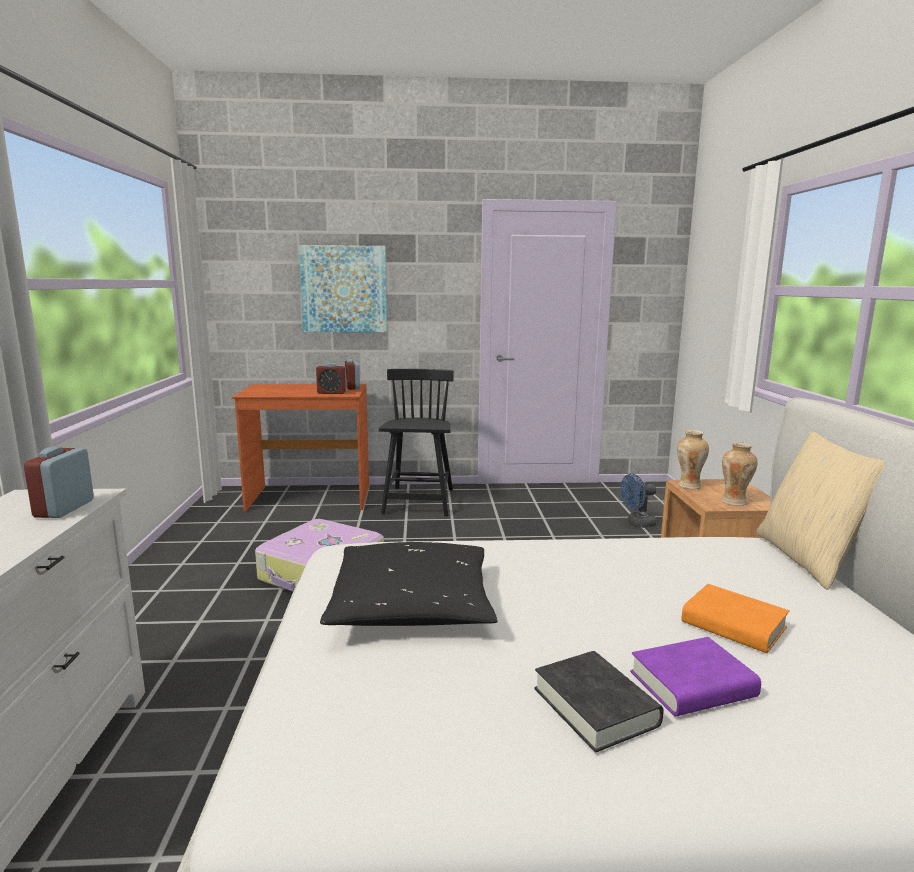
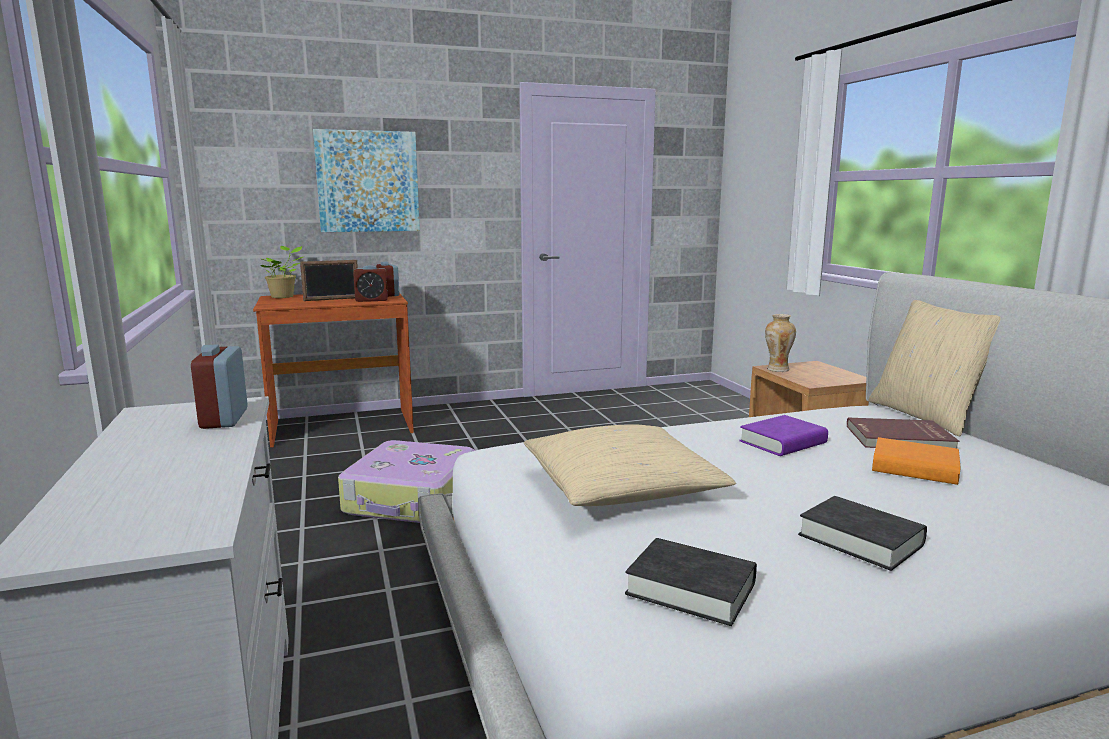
camera: 15 degrees left, 0 degrees up
(269, 385) = (284, 296): none -> potted plant
(302, 390) = (331, 299): none -> picture frame
(374, 734) = (691, 589): none -> black book
(412, 605) = (621, 488): black pillow -> beige pillow
(419, 502) = (472, 419): black chair -> none
(637, 524) = (706, 419): blue fan -> none
(692, 685) = (921, 514): purple book -> purple book (783, 442)
(734, 502) = (828, 379): vase -> none
(749, 585) = (900, 438): none -> red book

